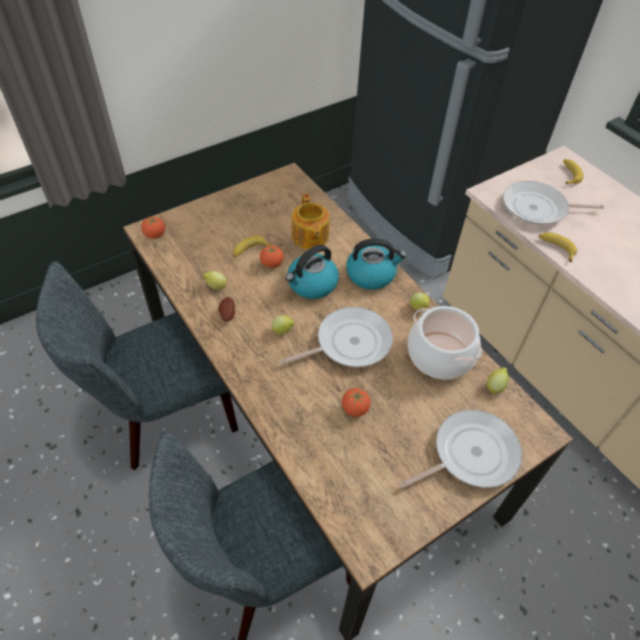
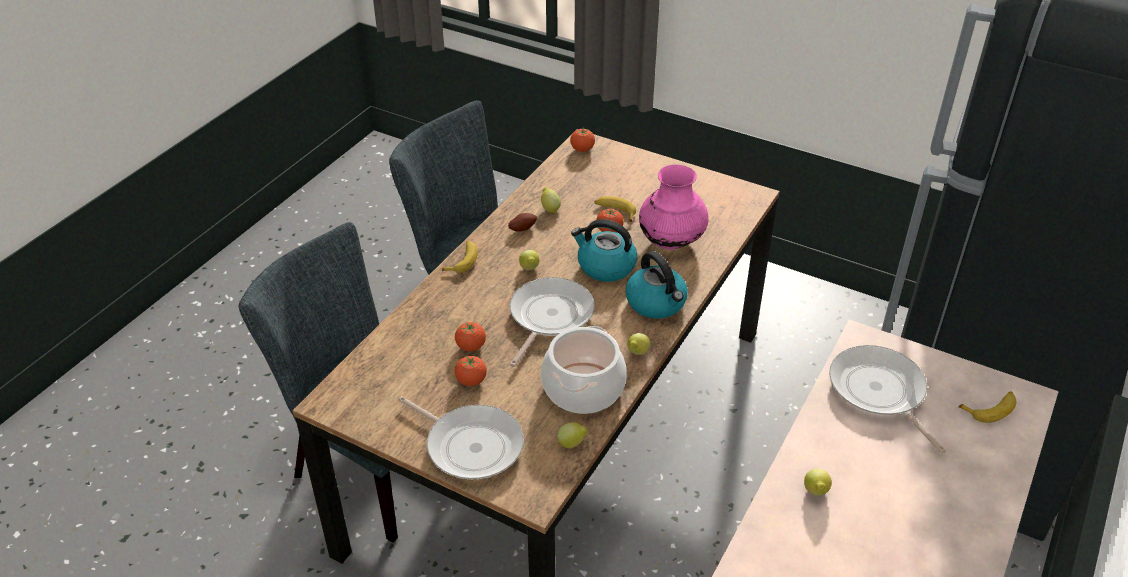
camera: 65 degrees right, 10 degrees down
(309, 237) = (671, 242): teapot -> pink vase
(349, 343) = (548, 317): frying pan -> frying pan turned 105 degrees counterclockwise
(396, 425) = (471, 381): none -> tomato
(556, 248) = (816, 425): banana -> banana (462, 260)
(613, 275) = (815, 492): none -> lemon

